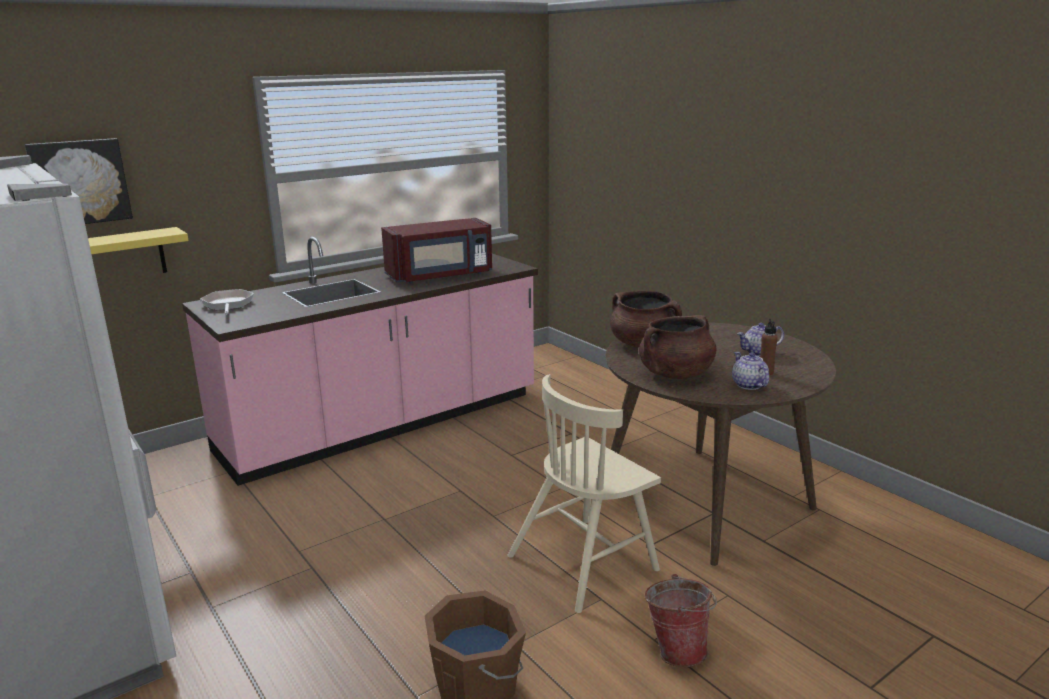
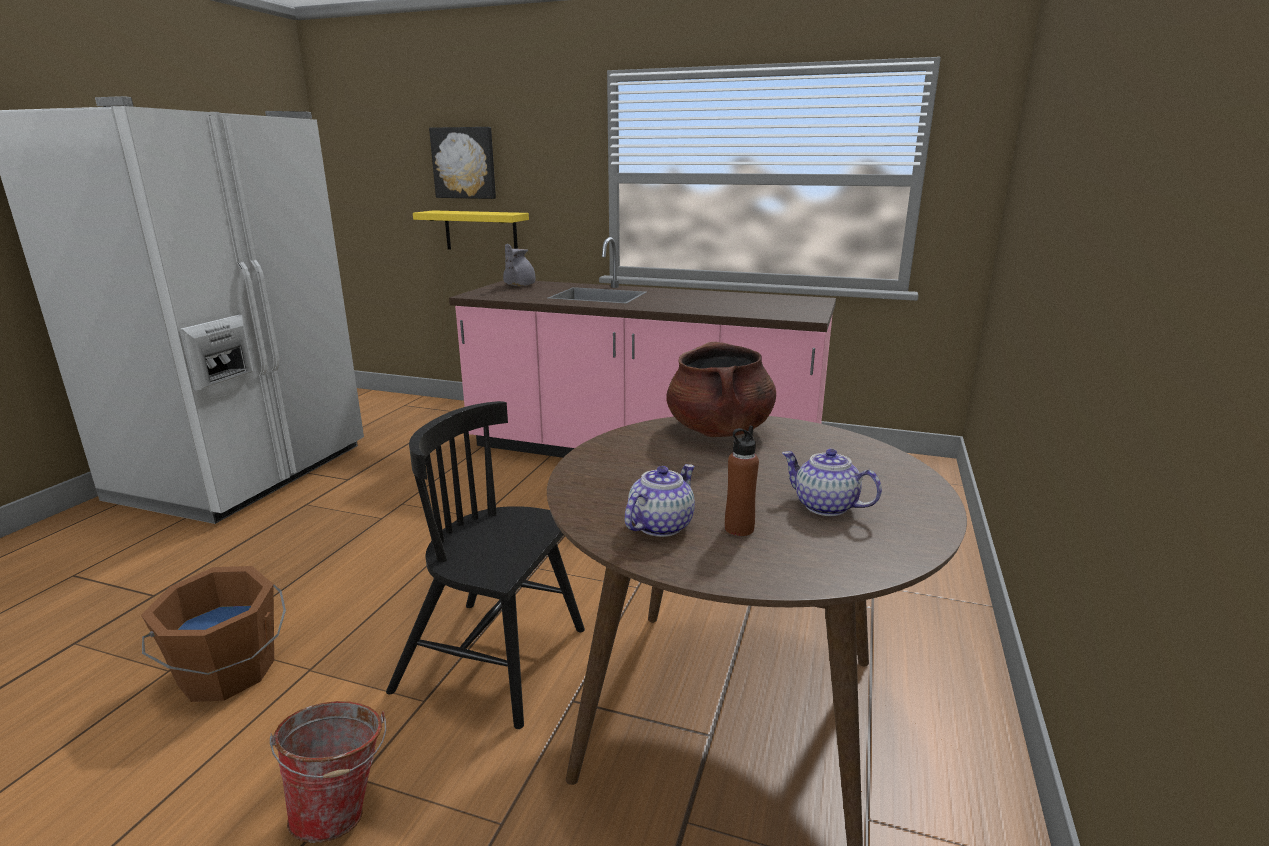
camera: 55 degrees right, 0 degrees up
(228, 305) = (518, 285): frying pan -> grey teapot
(440, 276) = (713, 305): red microwave -> none
(588, 559) = (501, 660): beige chair -> black chair
(675, 374) = (634, 468): brown cooking pot -> none

